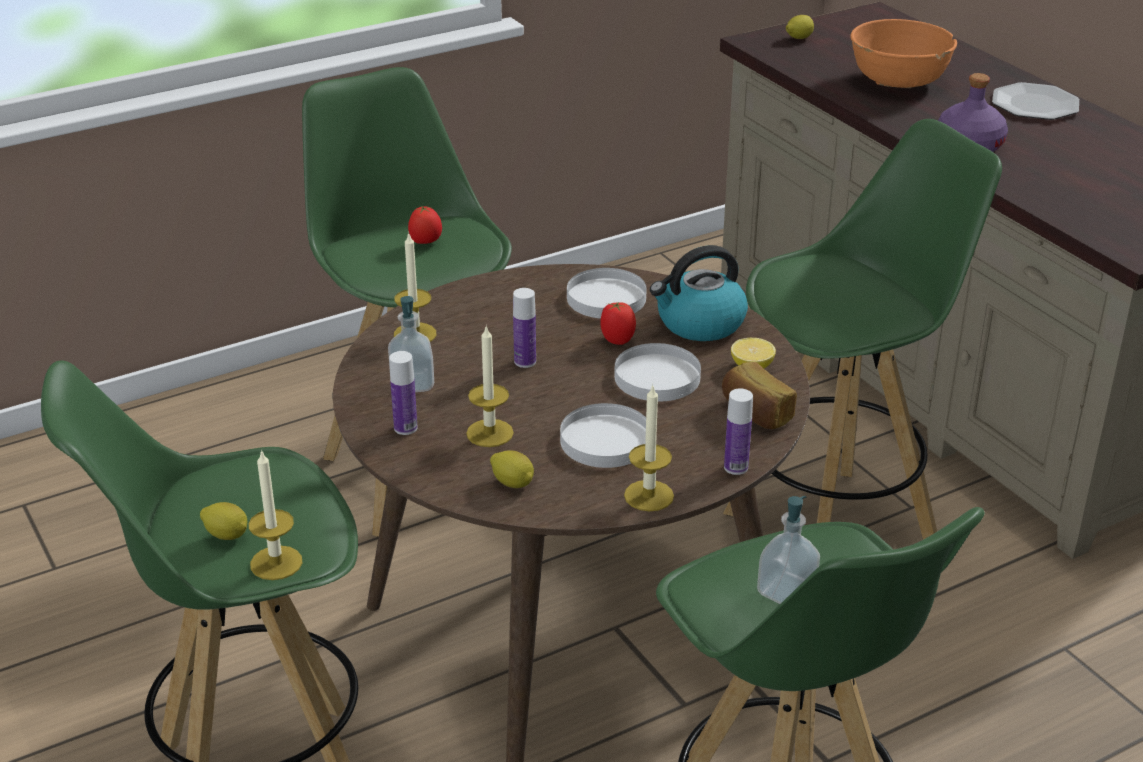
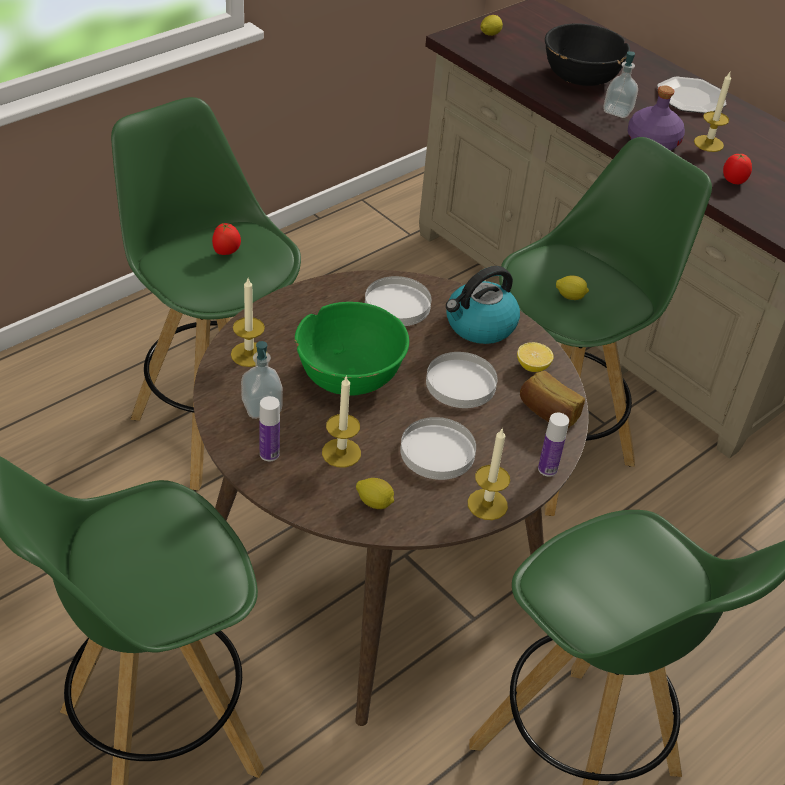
camera: 15 degrees left, 10 degrees up
(227, 535) = (144, 577): lemon -> lemon (570, 297)
(276, 563) = (196, 603): candle -> candle (708, 143)
(525, 361) = (349, 376): bottle -> green bowl
(617, 340) = (418, 348): tomato -> tomato (733, 181)
(786, 592) = (614, 584): soap dispenser -> soap dispenser (617, 111)
(898, 82) = (580, 78): orange bowl -> black bowl

